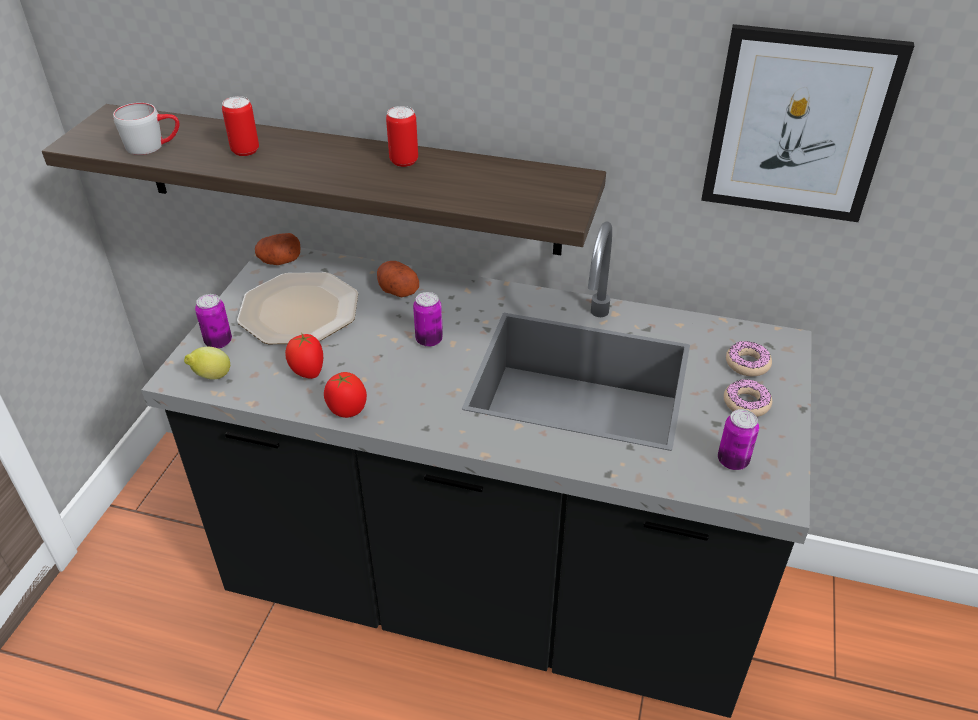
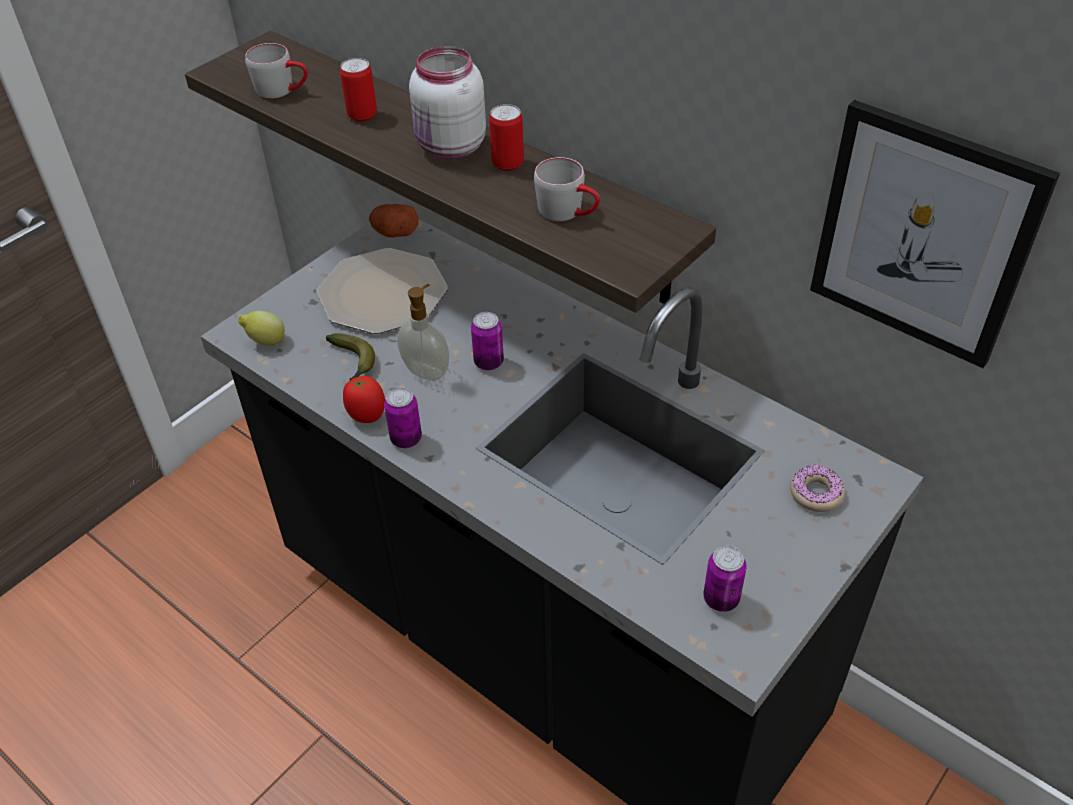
camera: 25 degrees right, 5 degrees up
(218, 342) = (291, 306): can -> can (406, 439)
(307, 372) = (353, 363): tomato -> banana
(344, 159) = (450, 148): none -> white jar
(379, 361) = (427, 371): none -> soap dispenser
(397, 290) = (490, 296): potato -> none
(482, 184) = (569, 212): none -> grey mug
(746, 403) = (782, 539): donut -> none

